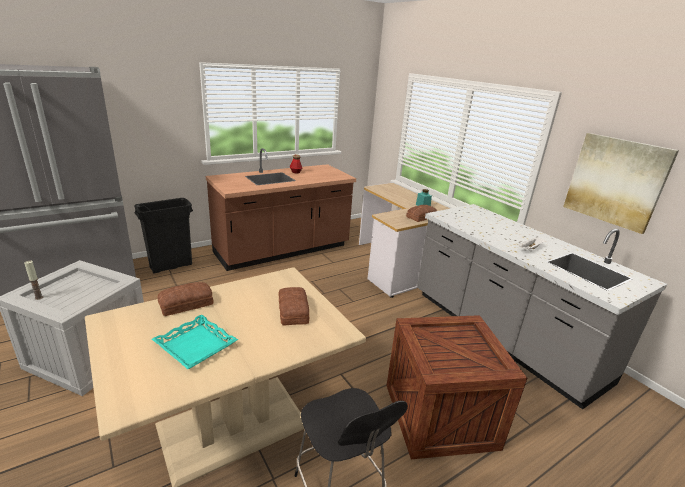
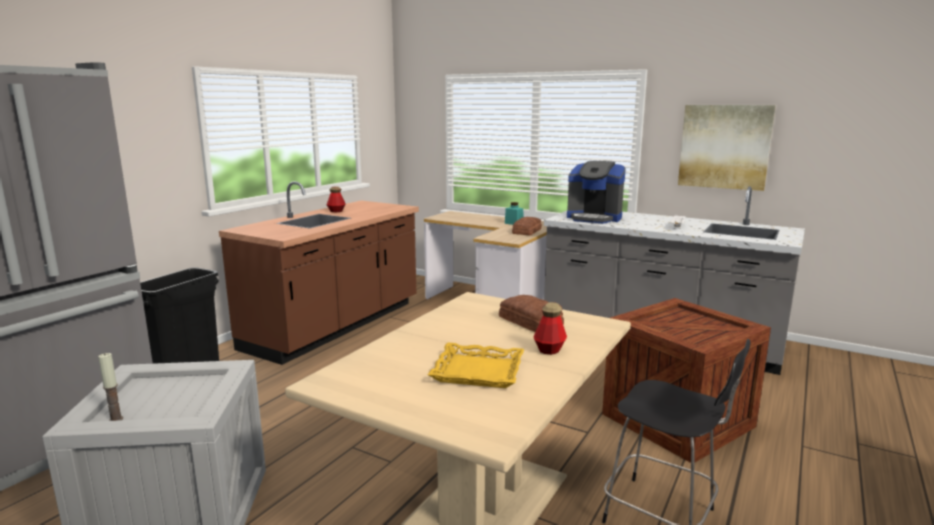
camera: 25 degrees left, 10 degrees down
(187, 304) = (402, 345): bread -> none
(196, 345) = (478, 371): turquoise tray -> yellow tray
(267, 343) = (549, 350): none -> bottle
(470, 220) = (594, 218): none -> coffee machine

